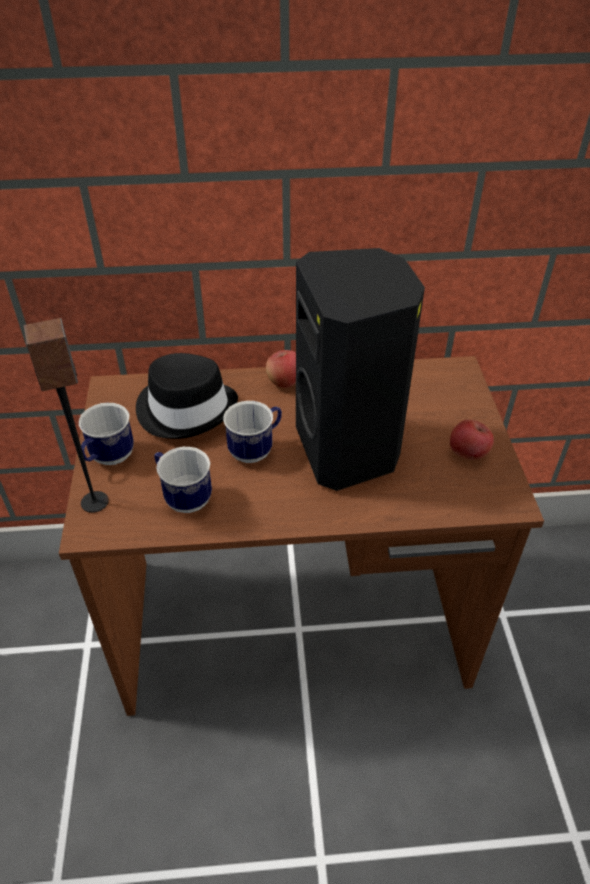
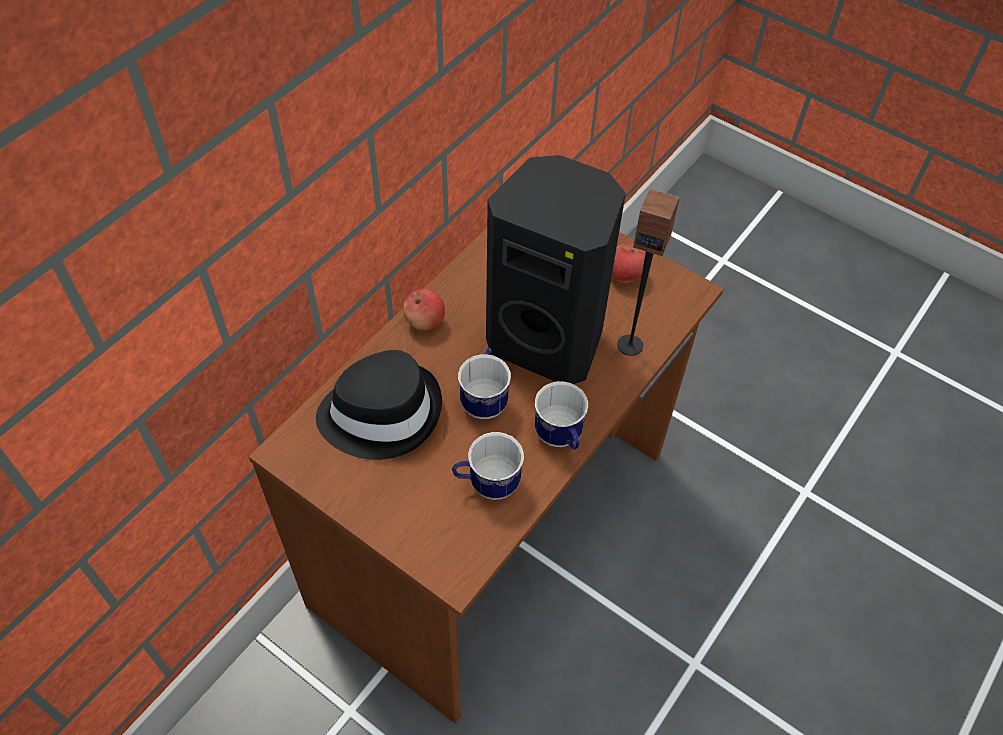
camera: 50 degrees left, 10 degrees up
(95, 502) = (427, 551): speaker -> speaker (630, 345)
(108, 459) = (384, 510): mug -> mug (560, 438)

